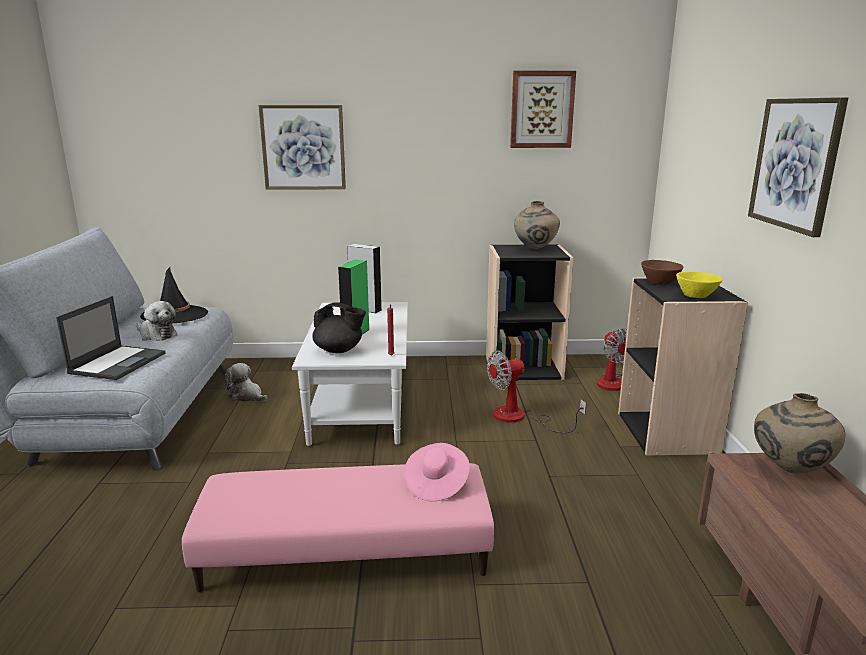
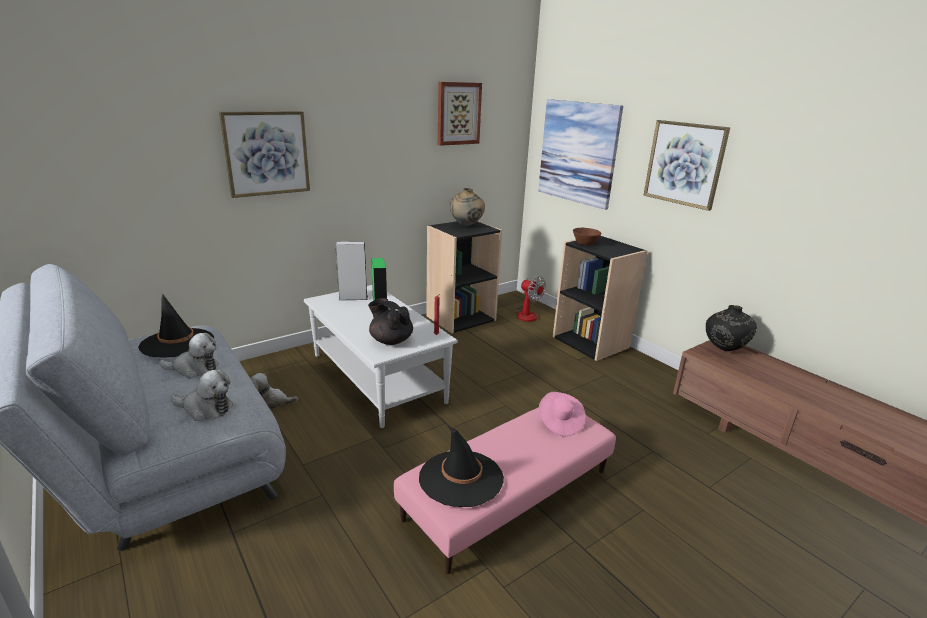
camera: 35 degrees left, 5 degrees up
(118, 363) = (205, 408): laptop -> plush toy
(258, 495) = (461, 478): none -> black hat
(339, 350) = (390, 340): black teapot -> black teapot turned 120 degrees counterclockwise
(520, 418) = (501, 357): fan -> none
(697, 159) = (578, 152): none -> picture
(697, 296) = (619, 251): yellow bowl -> none
(789, 470) = (723, 350): beige vase -> black vase

